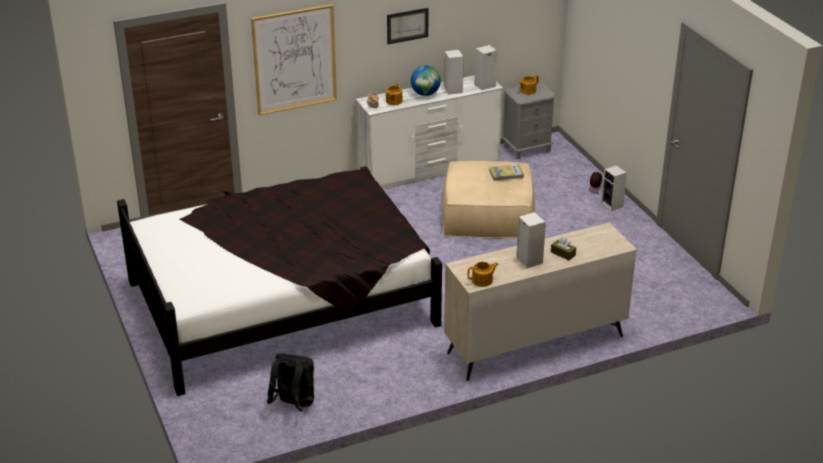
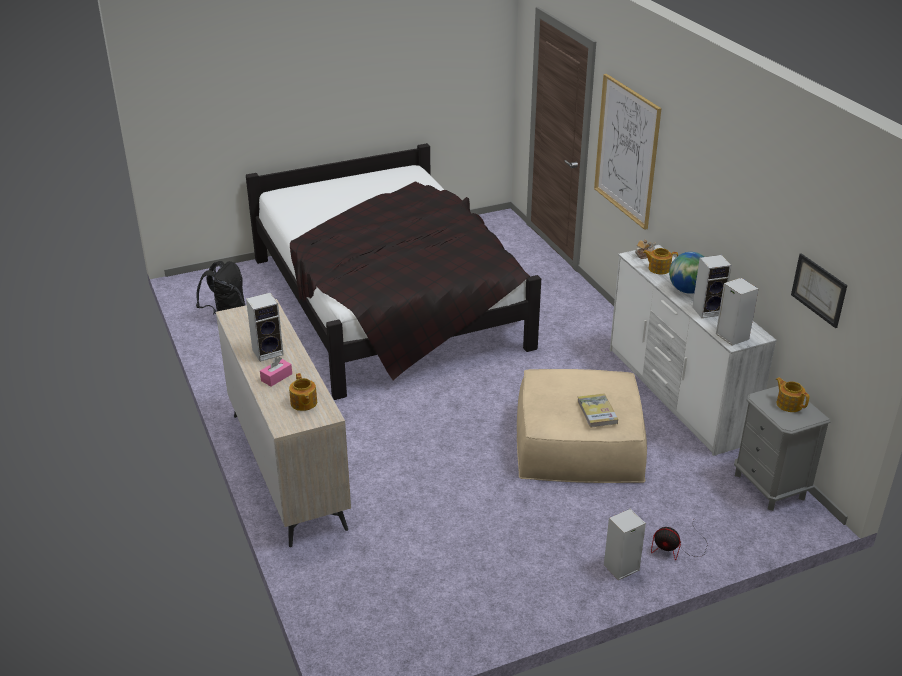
camera: 90 degrees right, 0 degrees up
(407, 25) = (715, 195): picture -> picture (819, 290)
(482, 281) = (235, 320): teapot -> teapot (303, 403)
(563, 253) = (276, 377): brown tissue box -> pink tissue box

